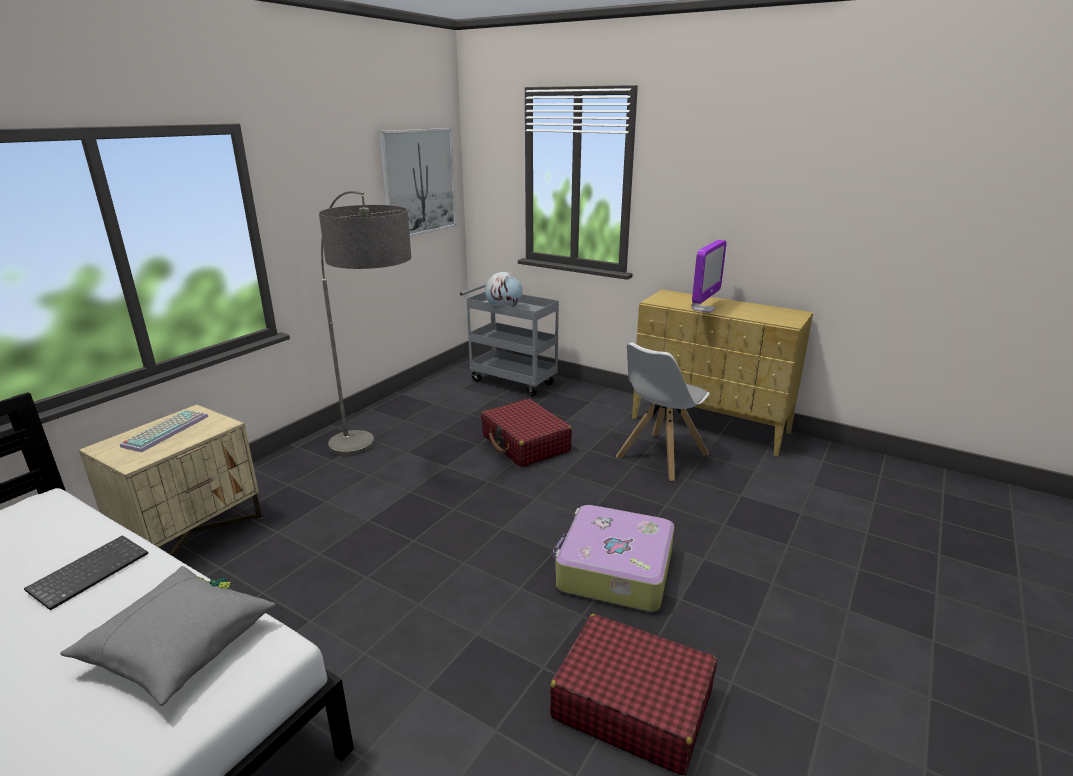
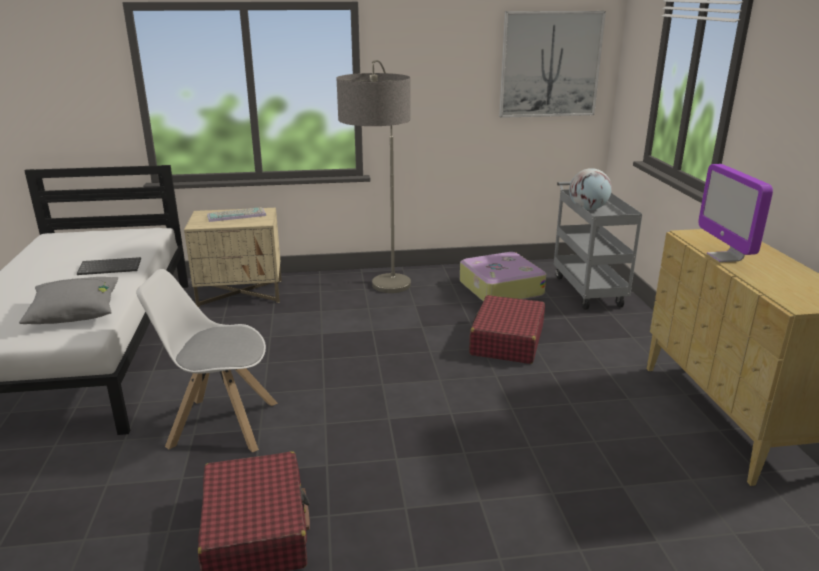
camera: 50 degrees right, 0 degrees up
(613, 570) = (398, 457): suitcase -> suitcase (499, 288)
(660, 457) = (607, 411): chair -> chair (220, 424)
(703, 309) = (724, 257): monitor -> monitor turned 90 degrees clockwise

